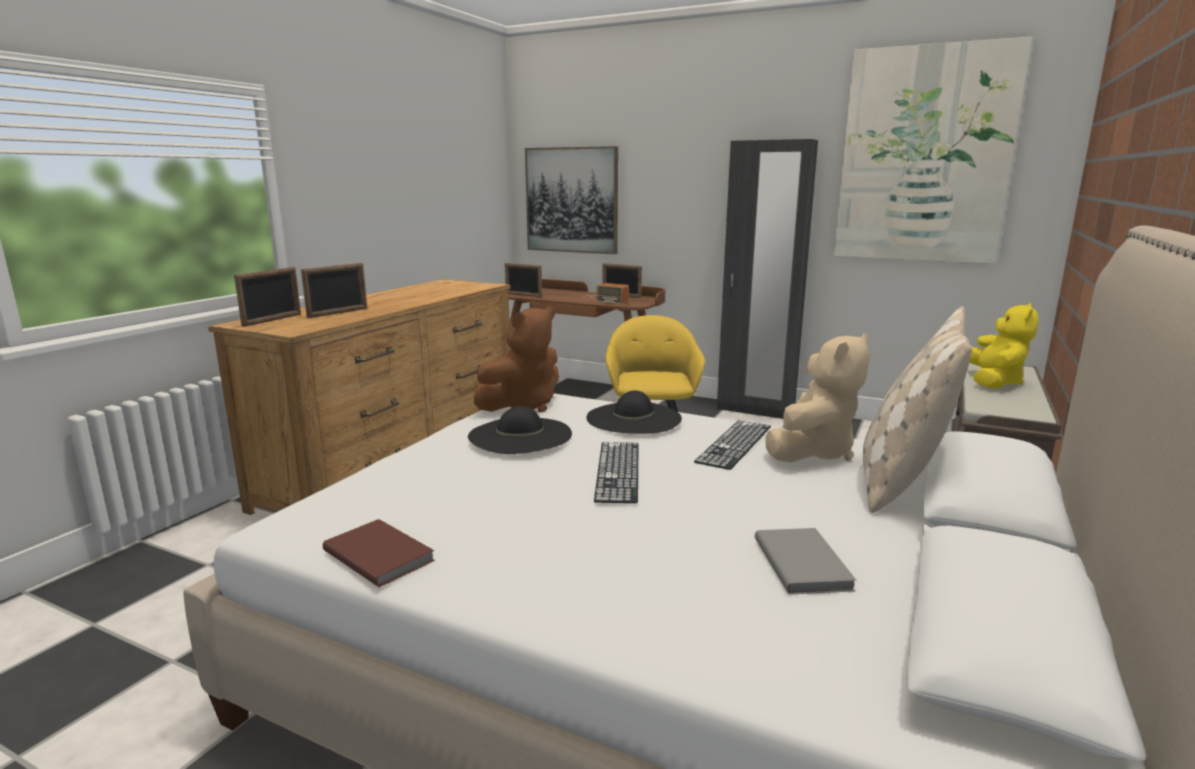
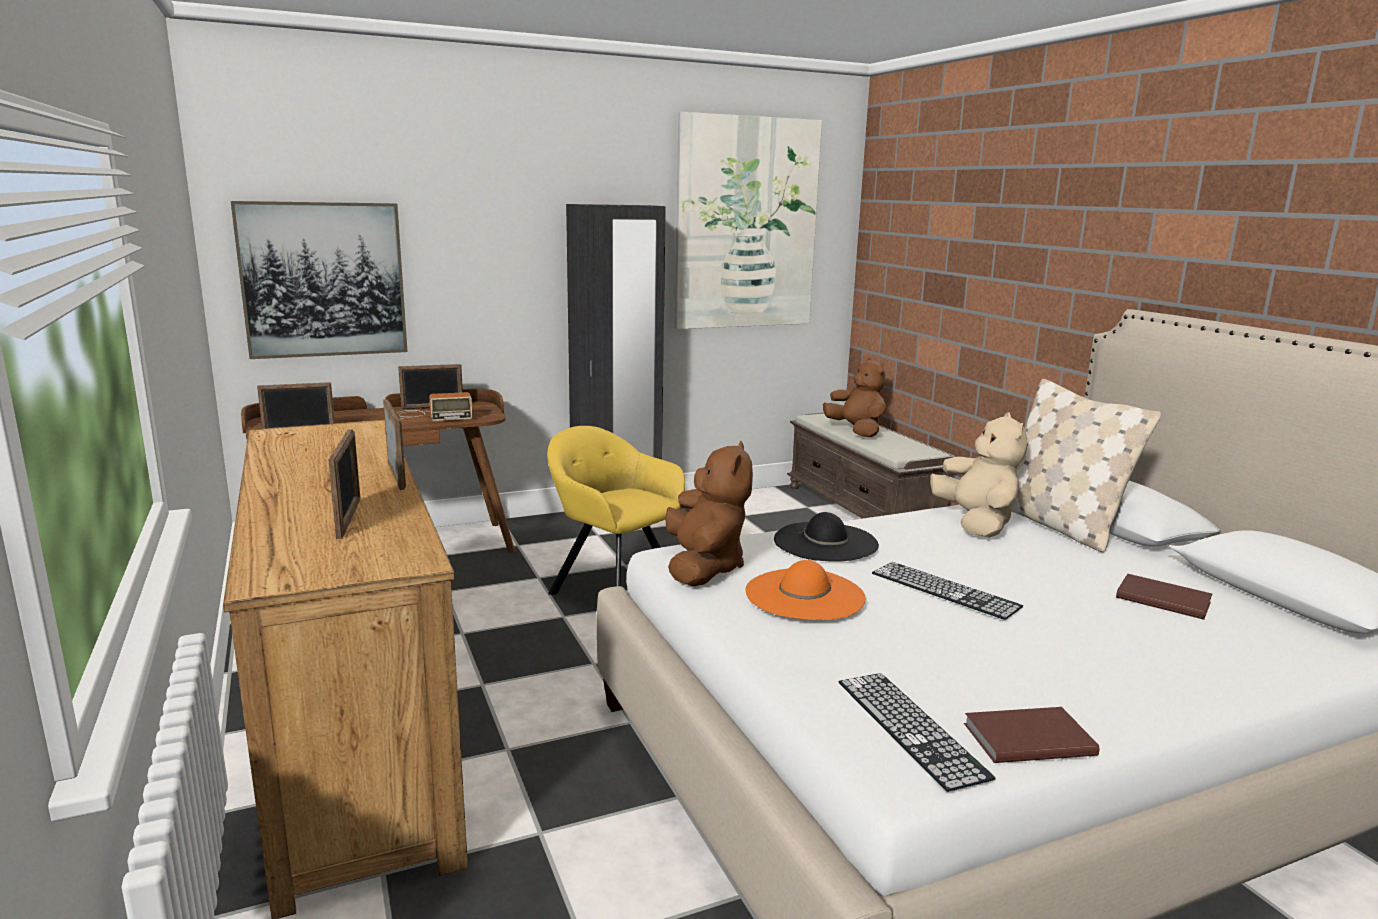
camera: 50 degrees left, 0 degrees up
(273, 320) = (298, 558): picture frame -> picture frame (396, 475)
(520, 435) = (805, 594): black hat -> orange hat
(735, 444) = (931, 536): keyboard -> keyboard (910, 727)
(803, 563) = (1162, 599): grey book -> brown book
(994, 382) = (856, 431): yellow plush toy -> brown plush toy

